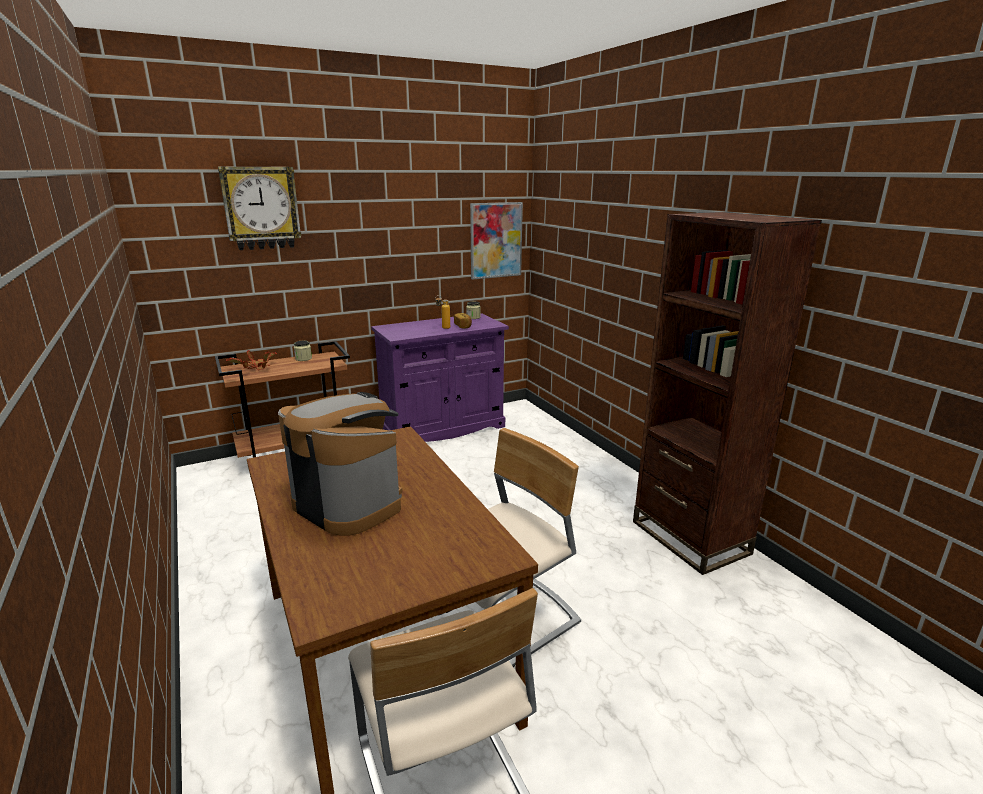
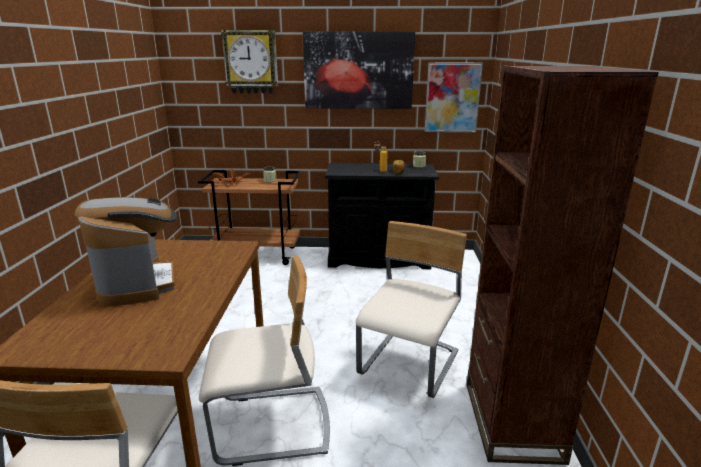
camera: 30 degrees right, 0 degrees up
(397, 215) = (358, 70): none -> picture
(443, 428) = (379, 258): purple cabinet -> black cabinet
(572, 520) = (410, 365): none -> beige chair

